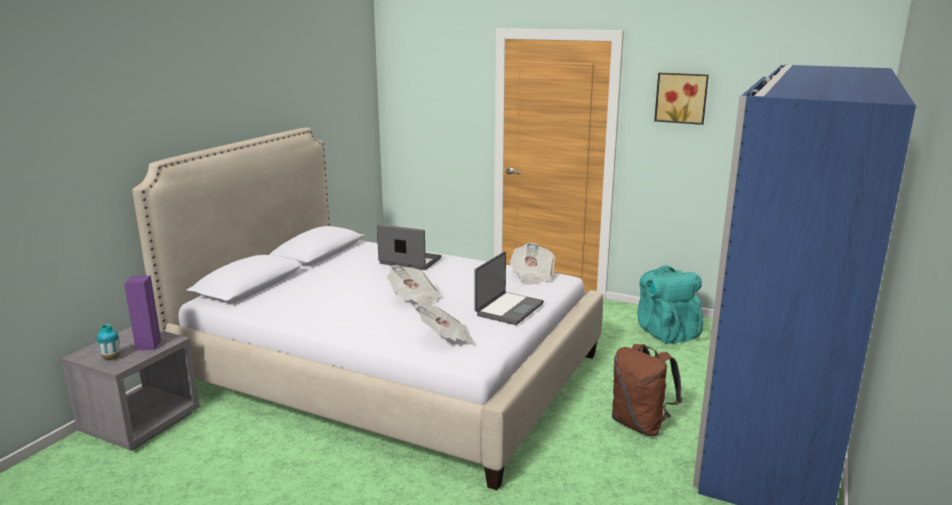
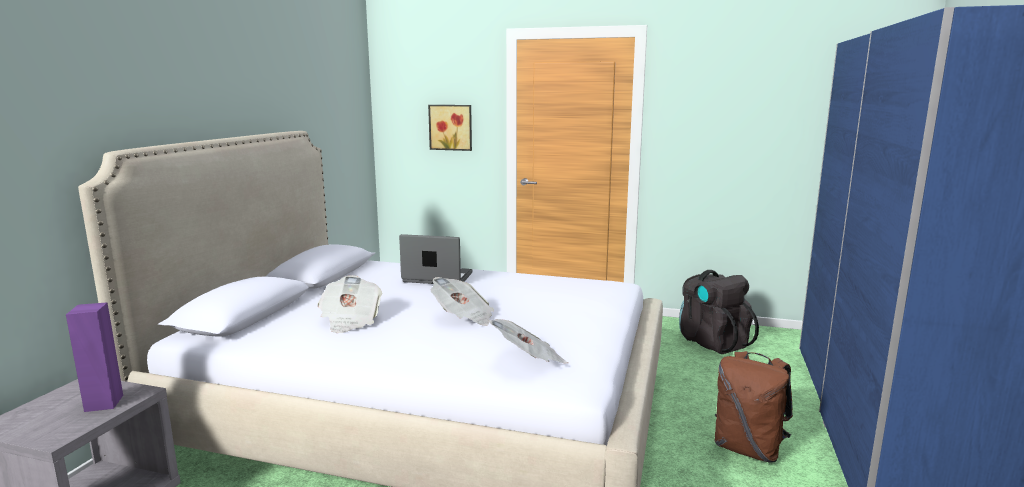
camera: 10 degrees left, 5 degrees down
(111, 358) = (45, 426): vase -> none
(508, 309) = (583, 321): laptop -> none
(531, 276) = (586, 285): newspaper -> newspaper (350, 320)
(665, 332) = (712, 342): turquoise backpack -> black backpack
(681, 98) = (711, 93): picture -> picture (451, 127)

